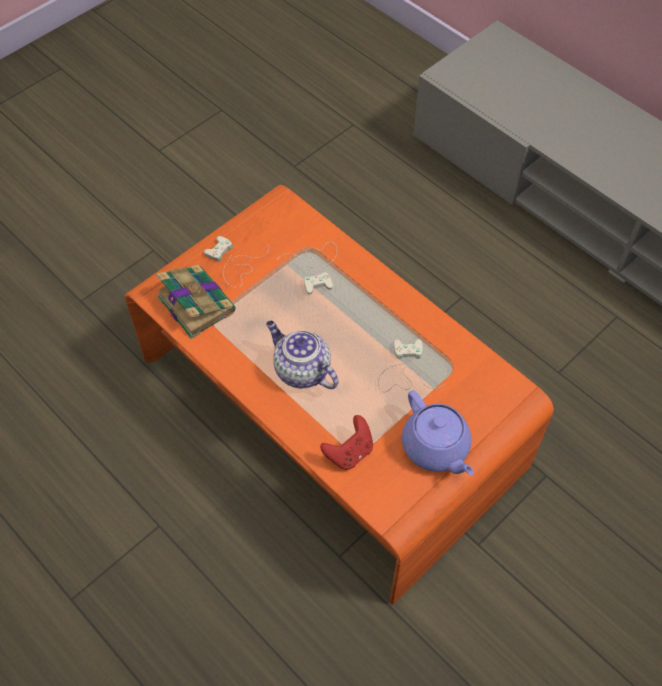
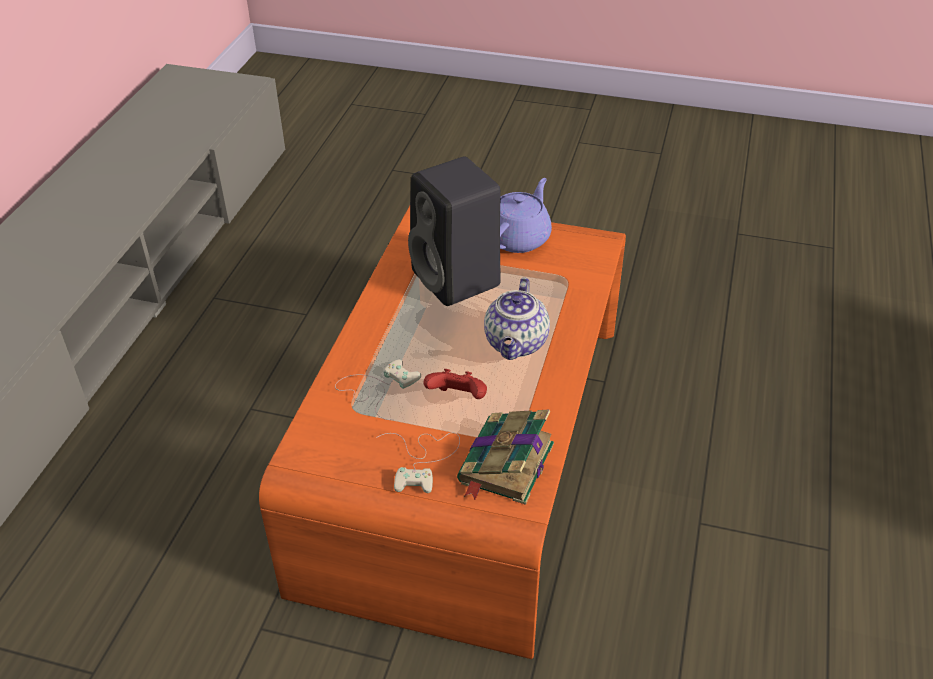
camera: 120 degrees left, 15 degrees down
(349, 452) = (570, 281): red game controller -> red game controller (458, 398)
(404, 371) = (458, 280): white game controller -> black speaker

